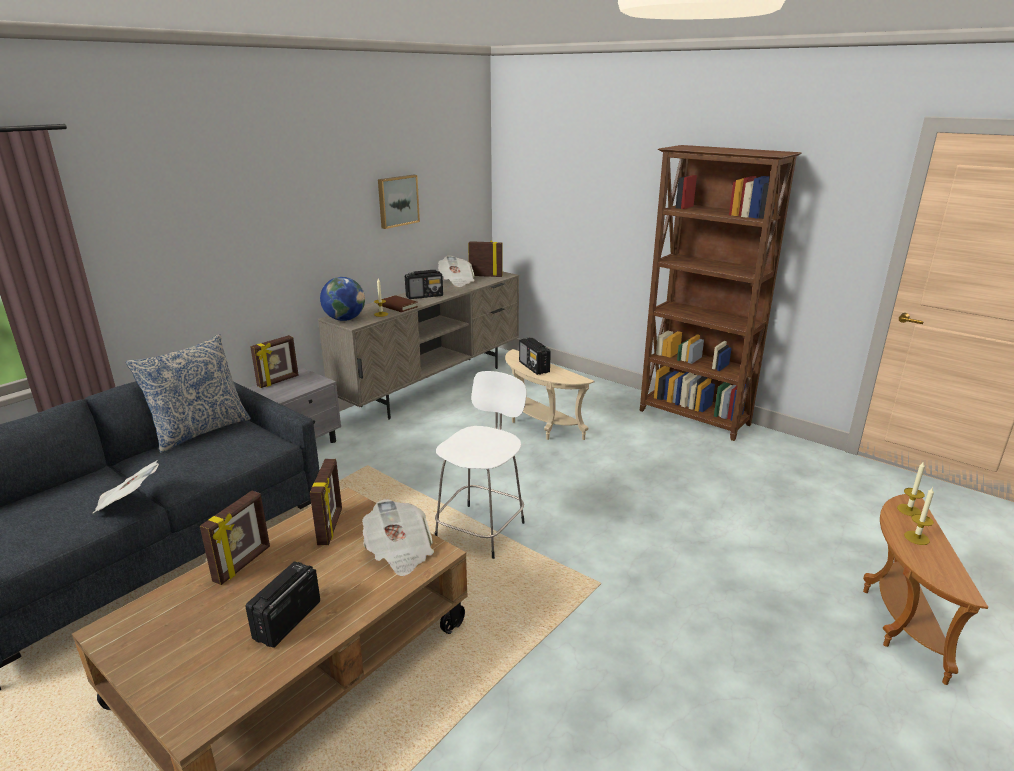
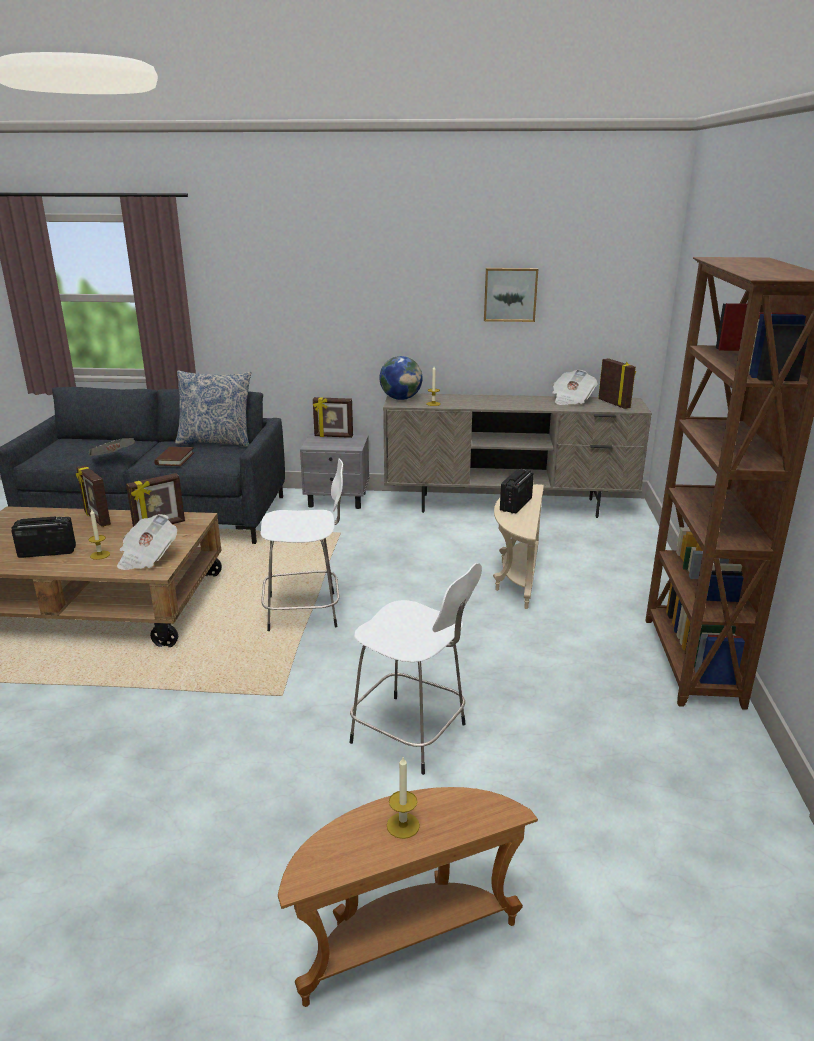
camera: 55 degrees right, 0 degrees up
(243, 564) = (96, 519): picture frame -> picture frame turned 60 degrees clockwise
(397, 306) = (462, 402): brown book -> brown book (174, 459)
(425, 296) = (507, 402): radio -> none
(697, 541) = (412, 735): none -> white stool
(909, 510) = (474, 811): candle -> candle (100, 555)

